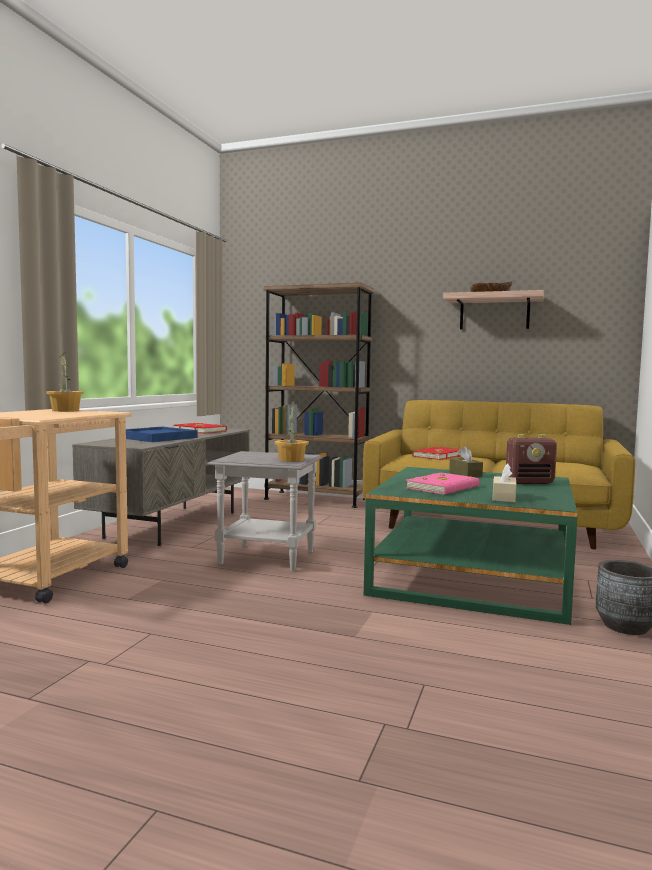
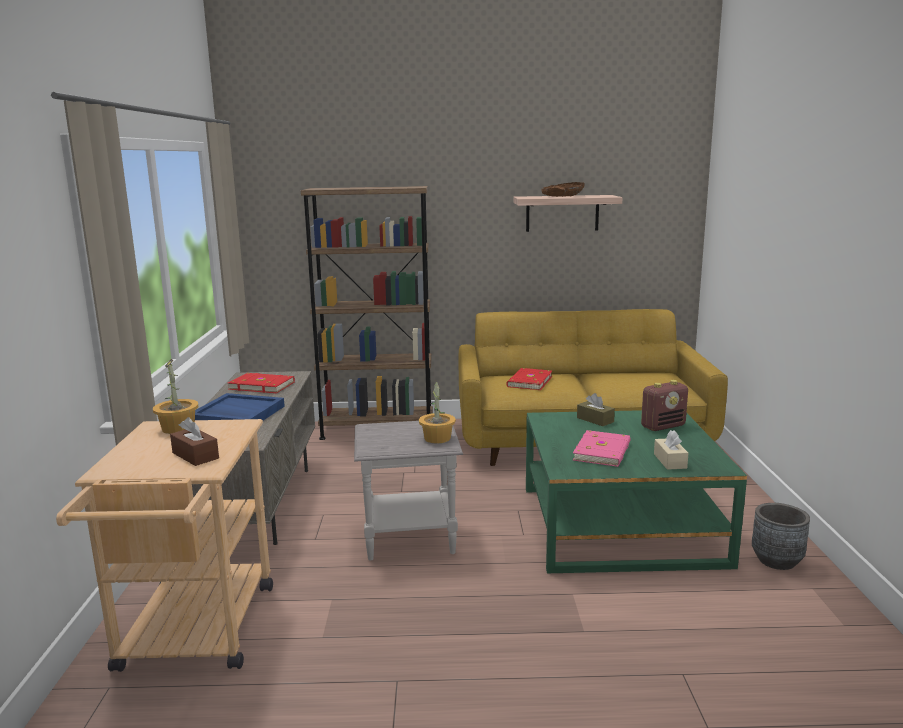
camera: 20 degrees left, 10 degrees up
(46, 415) = (195, 455): none -> brown tissue box

